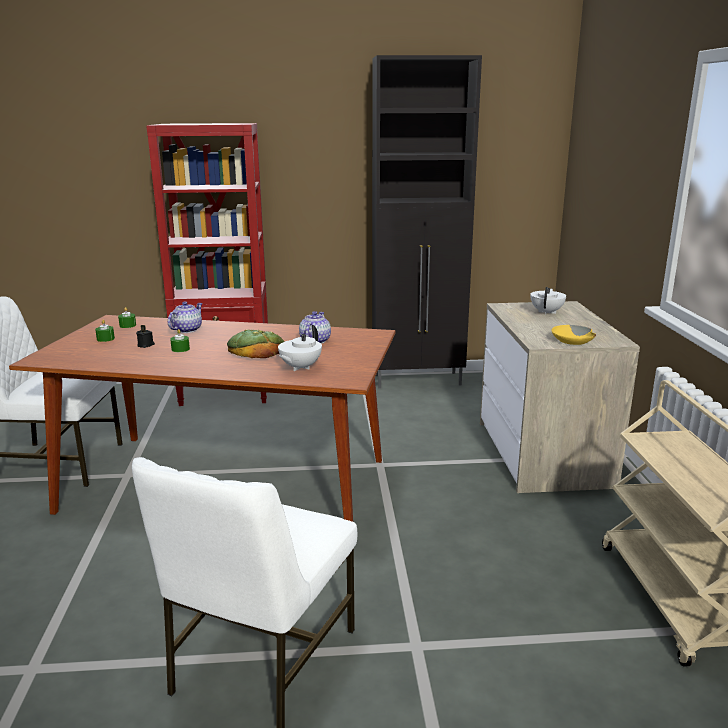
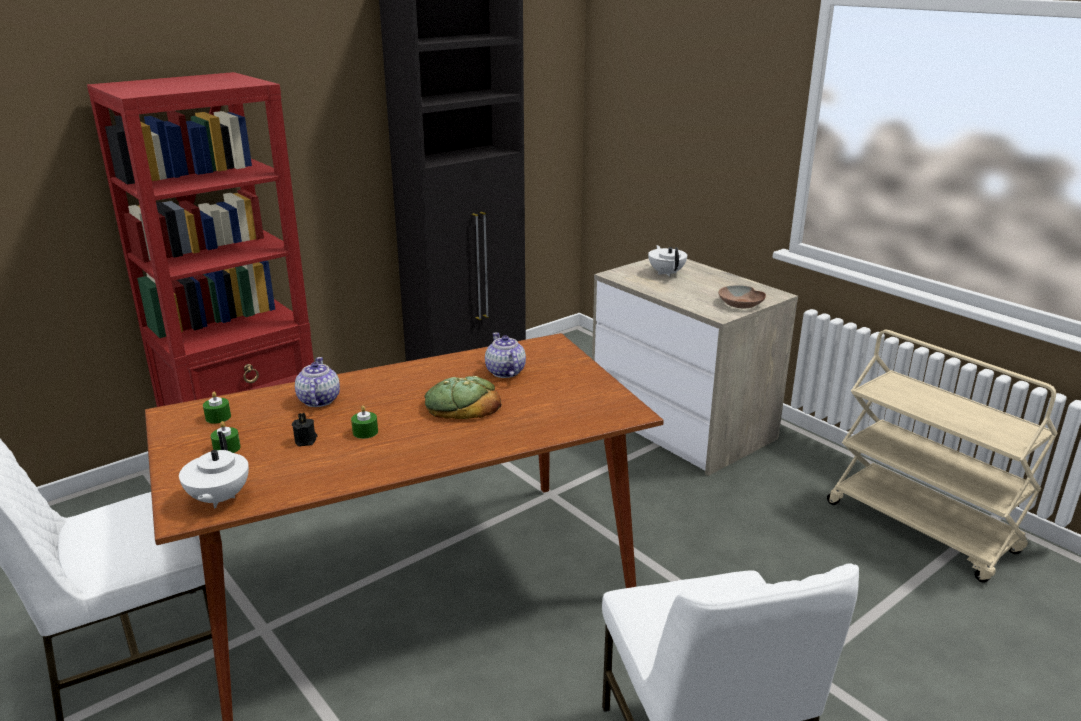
camera: 35 degrees left, 5 degrees up
(299, 367) = (551, 413): white teapot -> white teapot (218, 499)
(572, 341) = (741, 304): yellow bowl -> brown bowl

